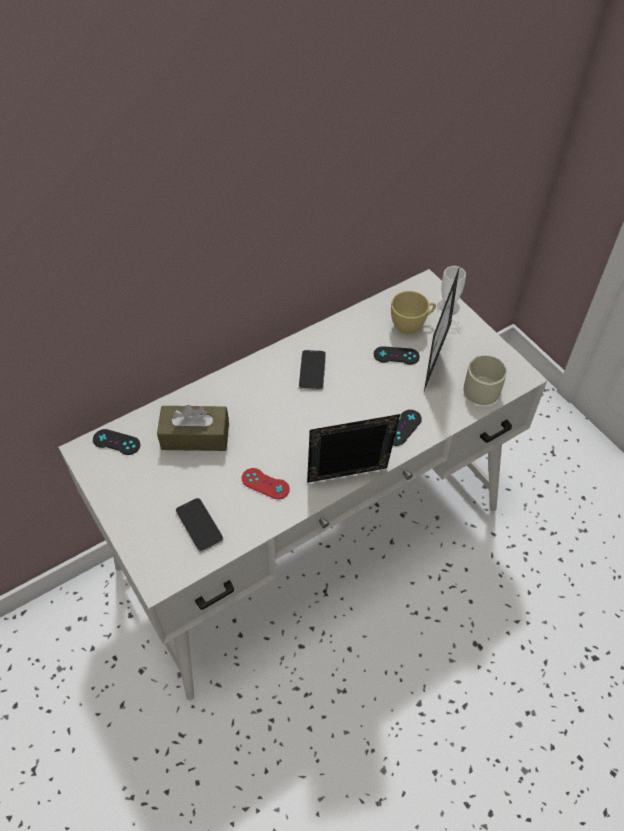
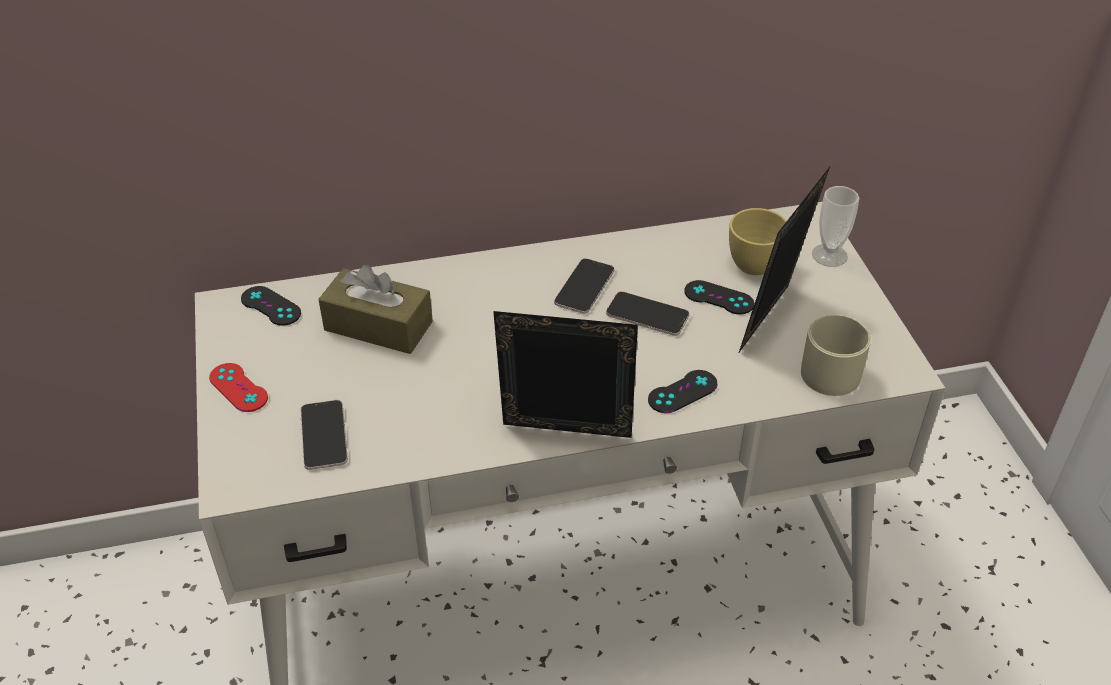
camera: 20 degrees right, 10 degrees down
(265, 484) = (443, 409): red game controller -> red game controller (238, 388)
(359, 379) = (647, 314): none -> phone

